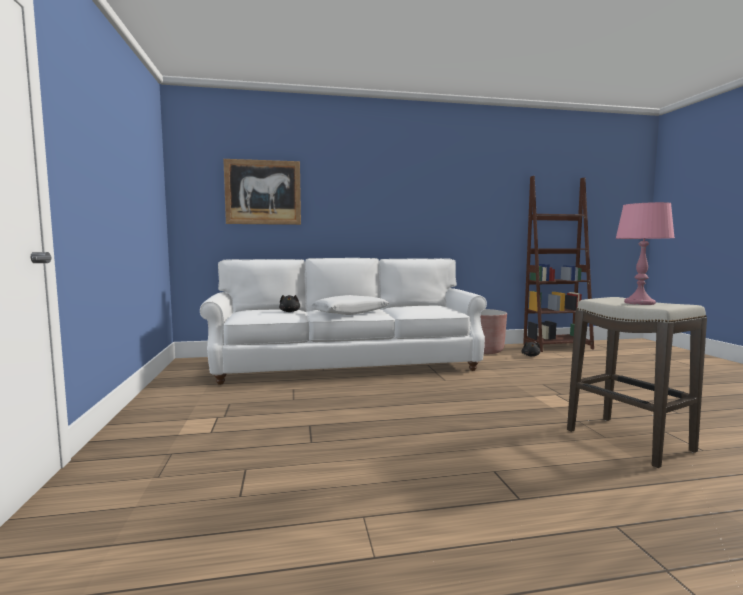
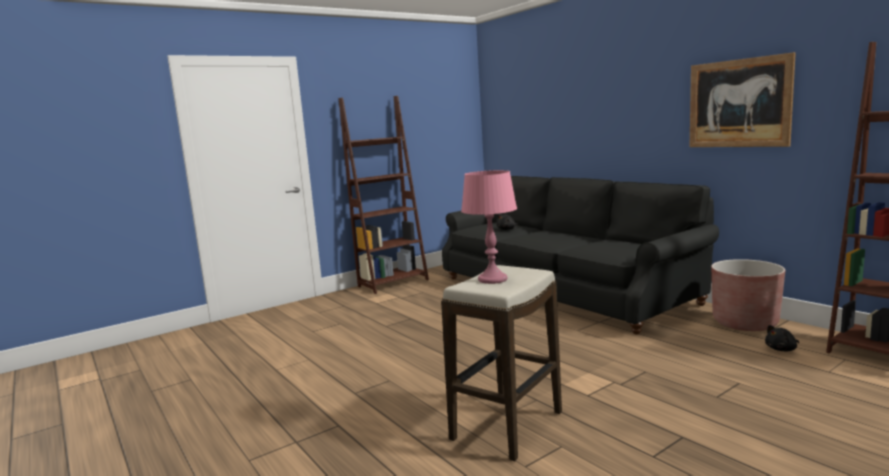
camera: 65 degrees right, 5 degrees up
(152, 410) = (393, 283): none -> brown bookcase
(263, 192) = (537, 109): picture -> picture (738, 103)
(346, 364) = (562, 290): white sofa -> black sofa
(350, 312) = (542, 239): white pillow -> none

